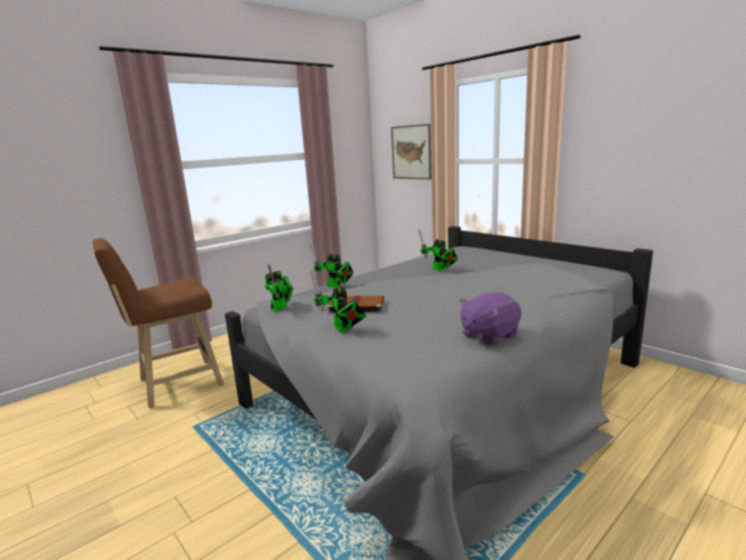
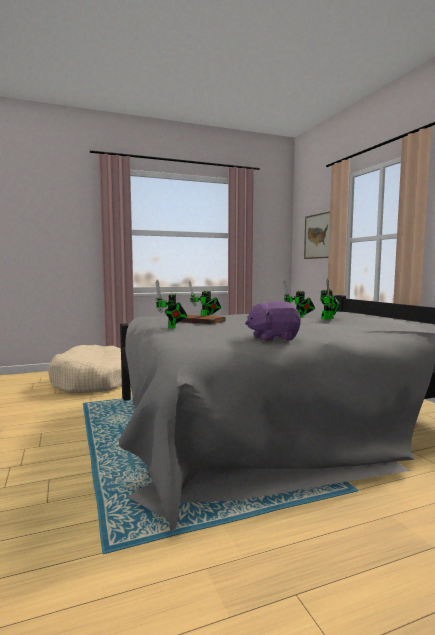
camera: 20 degrees right, 10 degrees down
(175, 384) = (93, 381): brown stool -> beige dog bed
(281, 308) = (150, 318): toy robot -> toy robot (328, 318)

